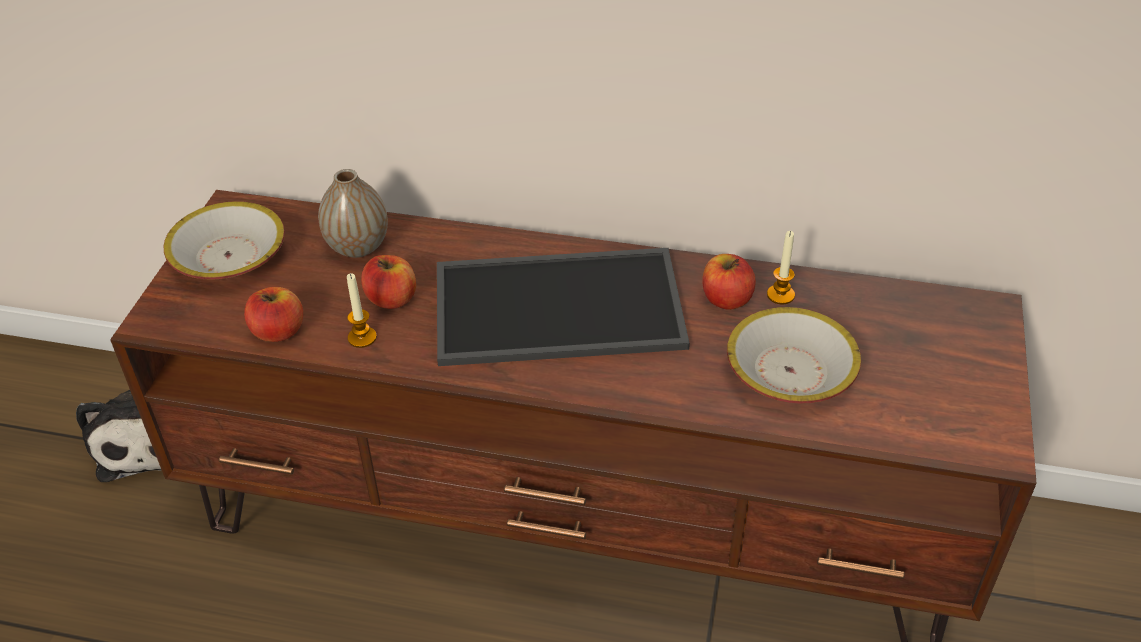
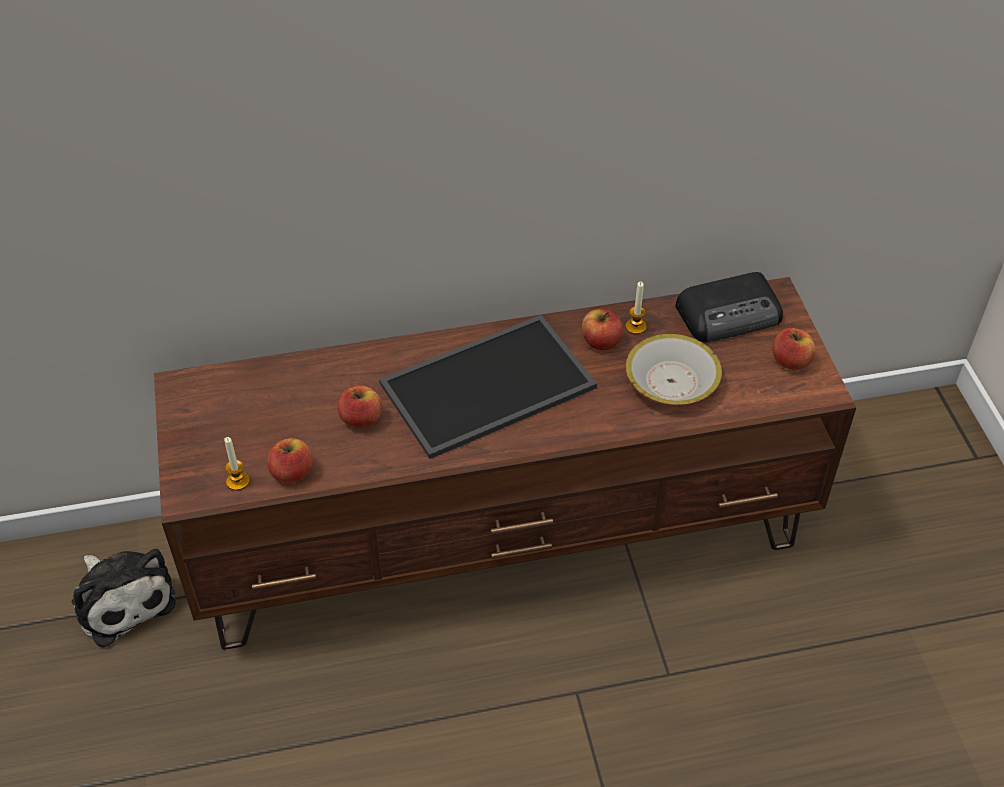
camera: 25 degrees left, 5 degrees up
(228, 256) = (208, 426): bowl -> none
(358, 247) = (306, 385): vase -> none
(362, 337) = (359, 456): candle -> candle (238, 481)
(915, 315) = (730, 314): none -> radio
(969, 395) = (790, 361): none -> apple

